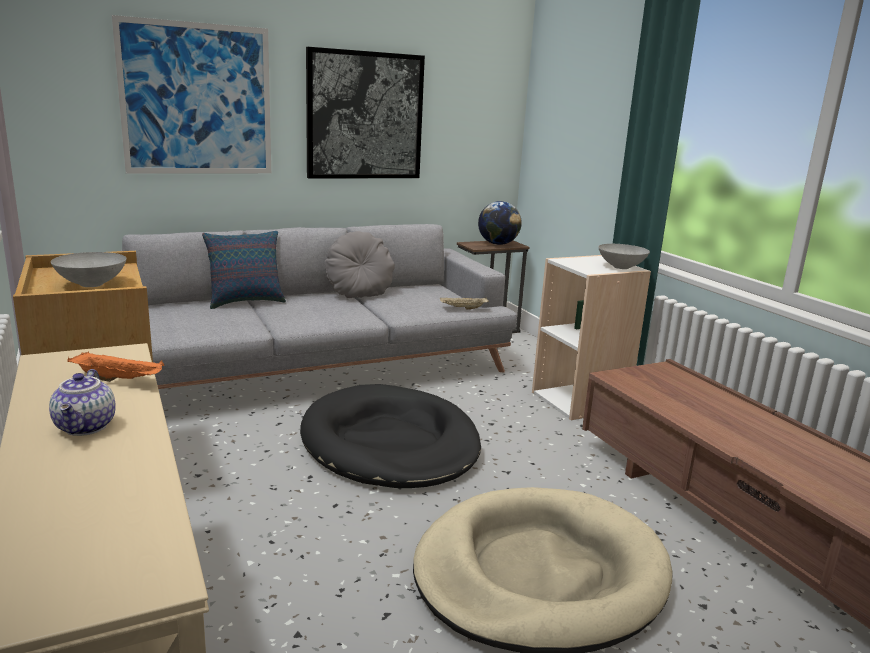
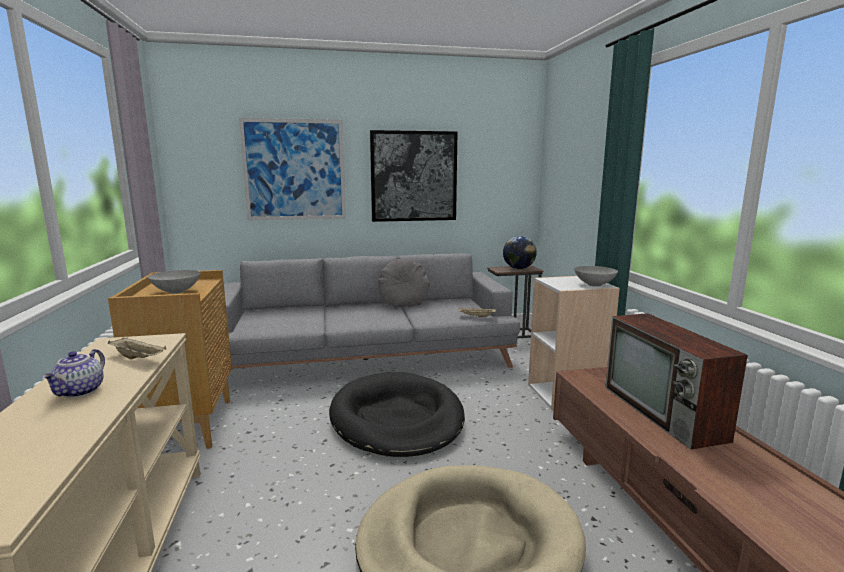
camera: 15 degrees right, 5 degrees down
(119, 380) = (139, 358): orange tray -> beige tray
(246, 302) = (321, 309): blue pillow -> none
(722, 412) = (664, 413): none -> television

